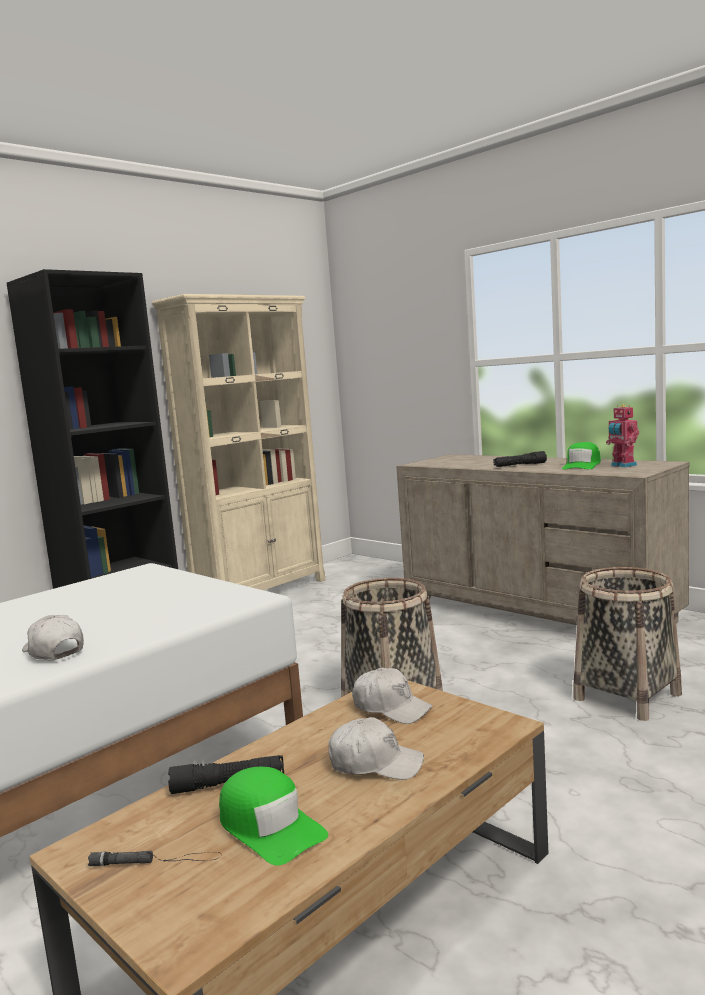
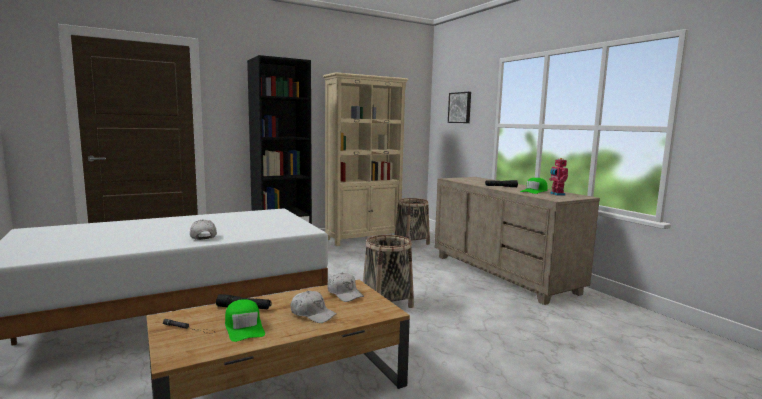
camera: 15 degrees right, 0 degrees up
(396, 340) = (460, 107): none -> picture
(627, 696) = (515, 326): basket -> basket (411, 242)

